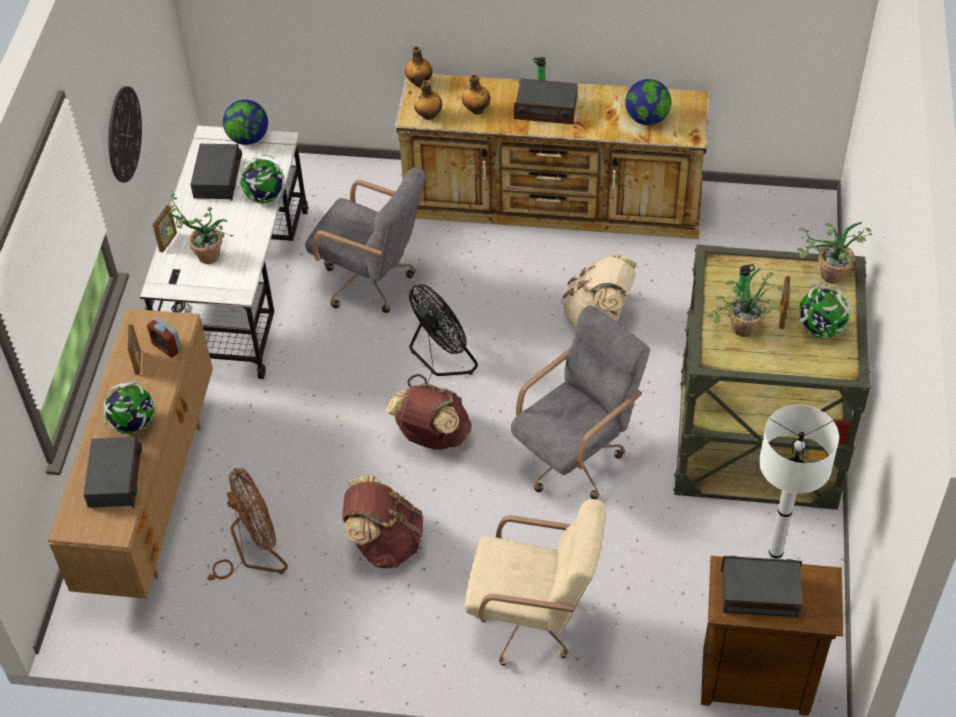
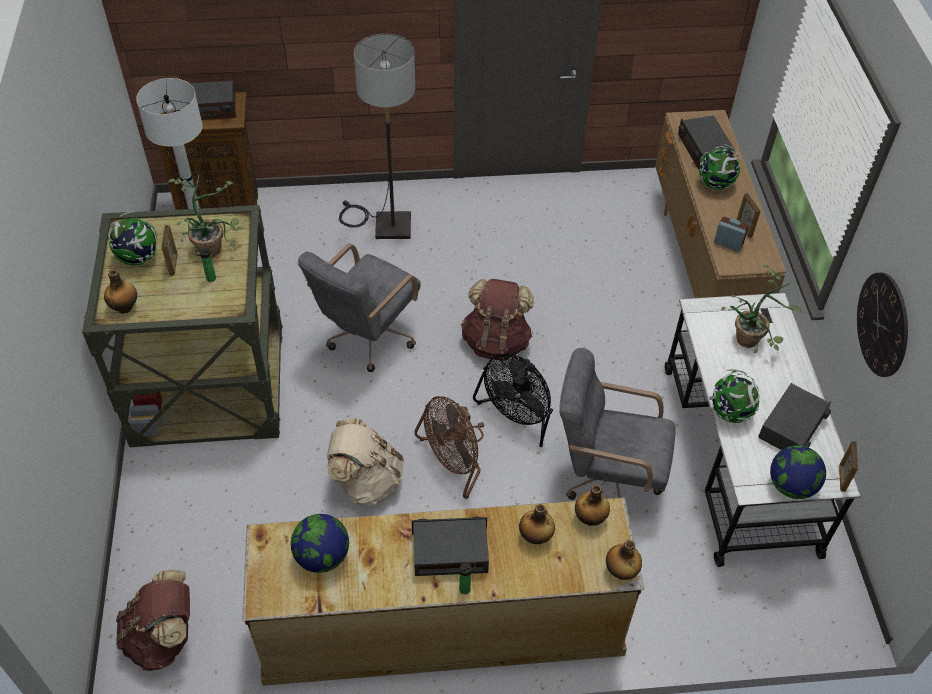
camera: 165 degrees right, 0 degrees up
(168, 242) = (795, 348): picture frame -> picture frame (841, 478)
(218, 178) = (792, 427): radio -> radio turned 135 degrees counterclockwise
(251, 546) = (607, 243): brown fan -> brown fan (455, 458)
(385, 543) = (507, 259): brown backpack -> brown backpack (165, 637)
(533, 624) = (381, 224): beige office chair -> floor lamp
(826, 277) = (125, 307): potted plant -> bottle

